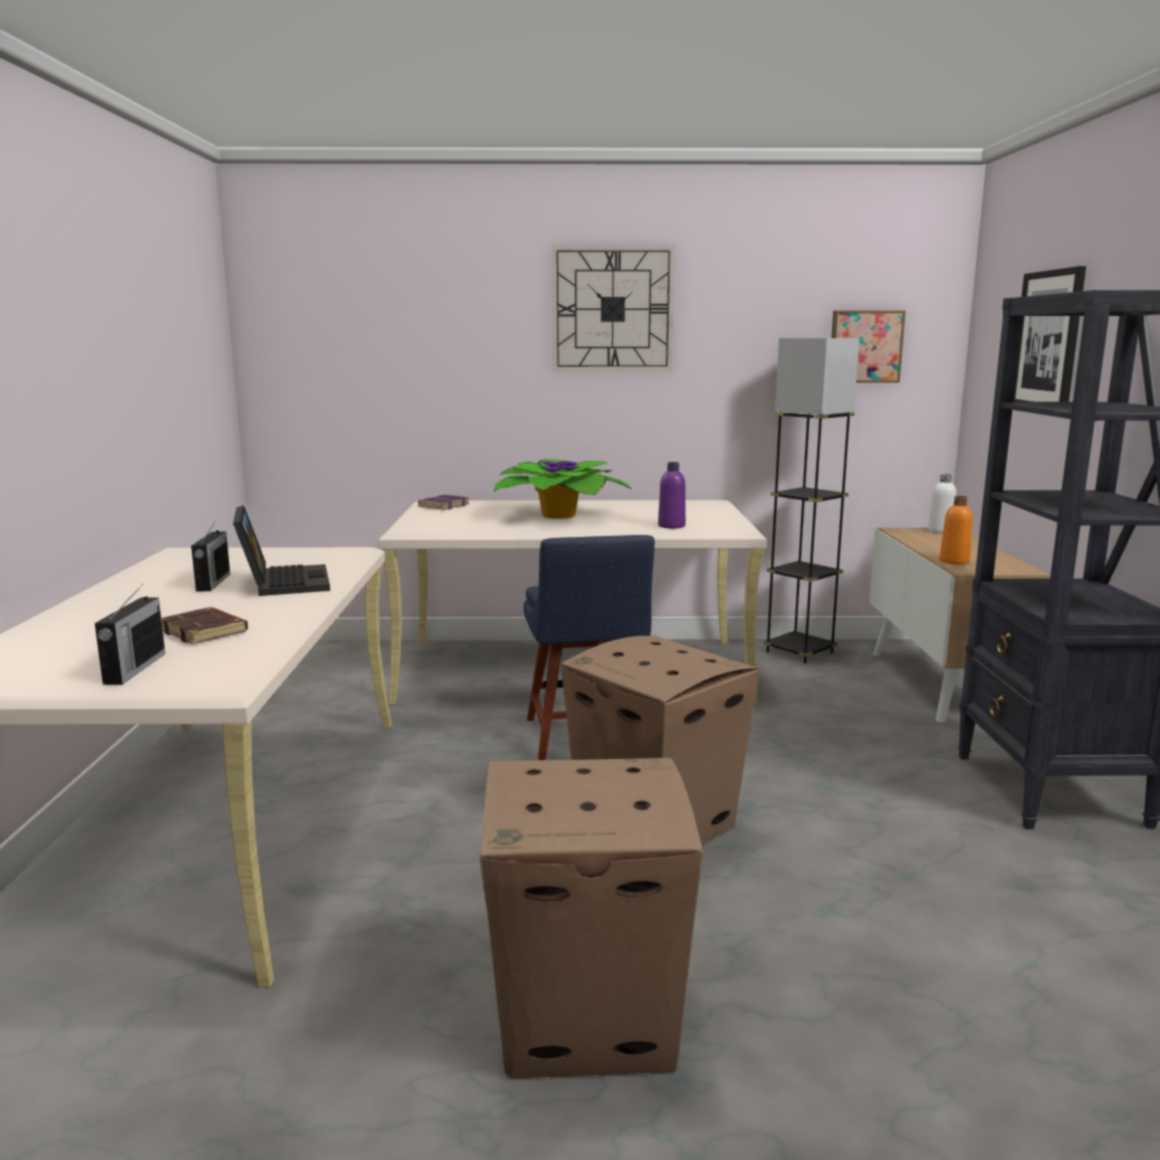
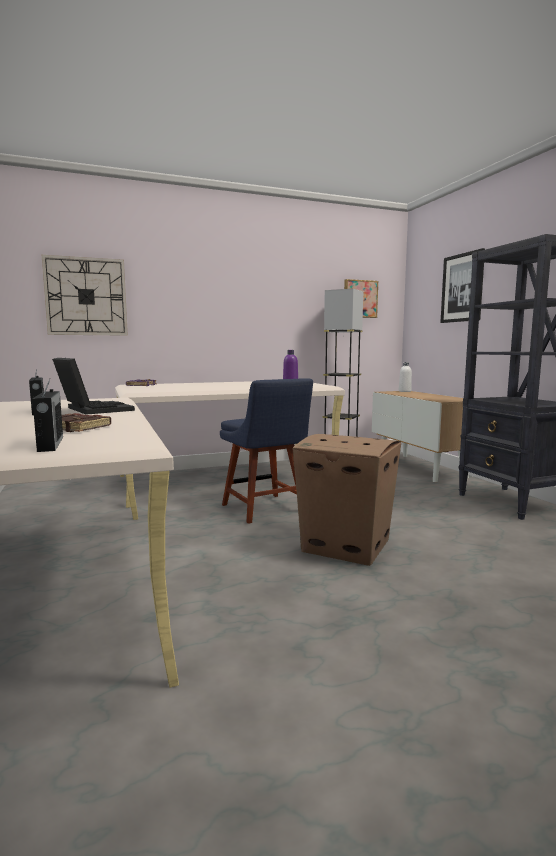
camera: 20 degrees left, 5 degrees down
(558, 516) = (219, 386): potted plant -> none
(588, 1015) = (408, 651): cardboard box -> none
(612, 309) = (232, 272): wall clock -> wall clock (86, 296)
(954, 561) = (432, 398): orange bottle -> none

